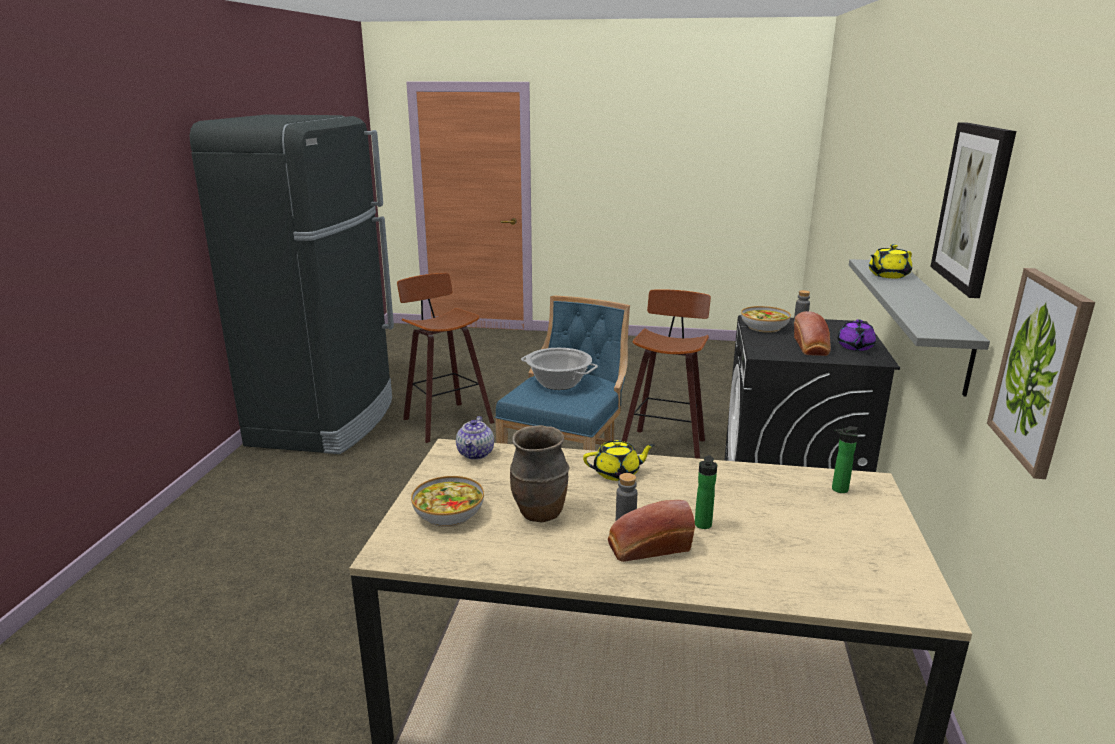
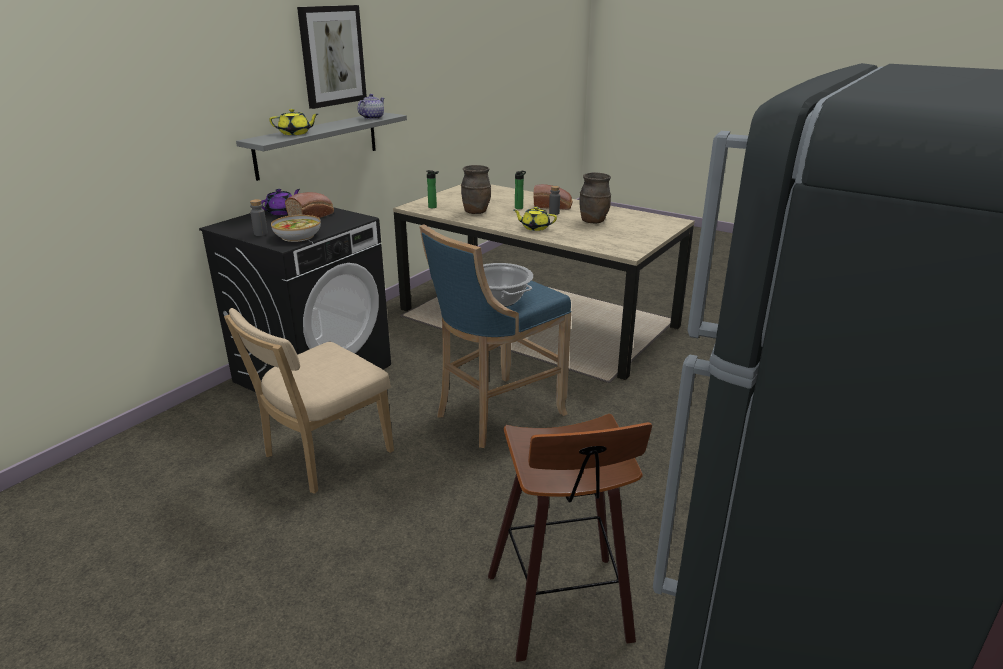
camera: 155 degrees left, 5 degrees up
(448, 513) = (642, 228): bowl -> none
(476, 454) = (613, 248): teapot -> teapot (372, 118)
(664, 447) = (323, 456): stool -> beige chair
(753, 493) = (476, 212): none -> brown vase
(1040, 370) = (415, 99): picture -> none

